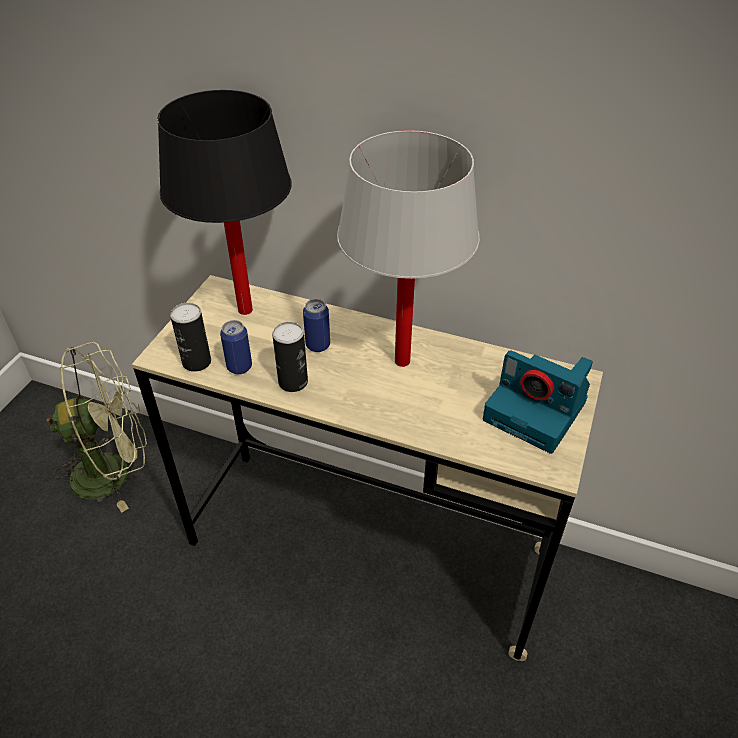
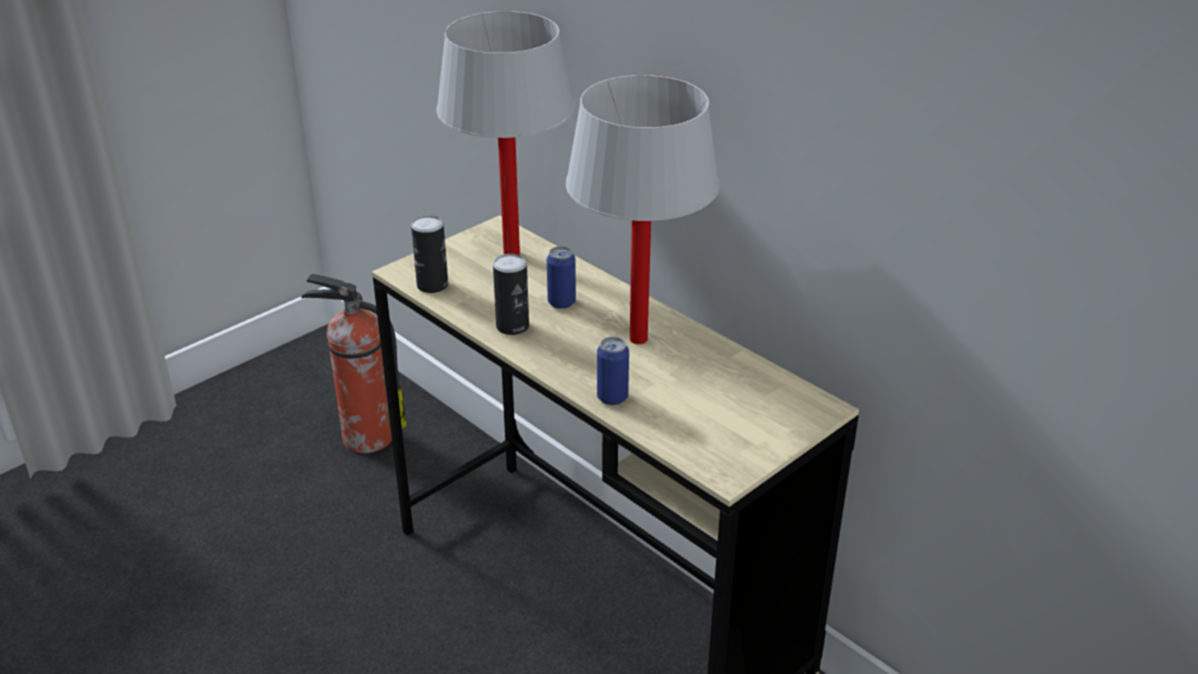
camera: 25 degrees right, 10 degrees down
(114, 471) = (365, 437): green fan -> fire extinguisher
(239, 367) = (470, 300): can -> can (612, 397)
(245, 310) = (512, 253): black table lamp -> white table lamp
(537, 411) = (749, 421): camera -> none

